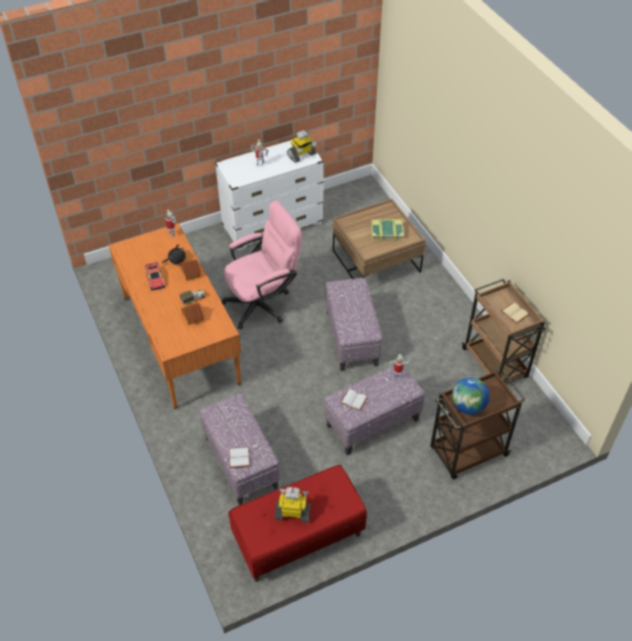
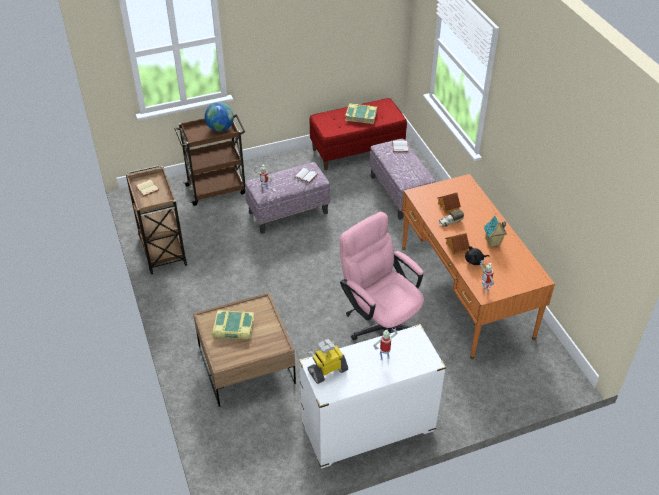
camera: 175 degrees left, 5 degrees down
(155, 279) = (492, 243): toy car -> toy house
(263, 302) = (380, 324): pink office chair -> pink office chair turned 75 degrees clockwise
(293, 512) = (361, 115): toy robot -> book
(352, 338) = (291, 281): ottoman -> none

